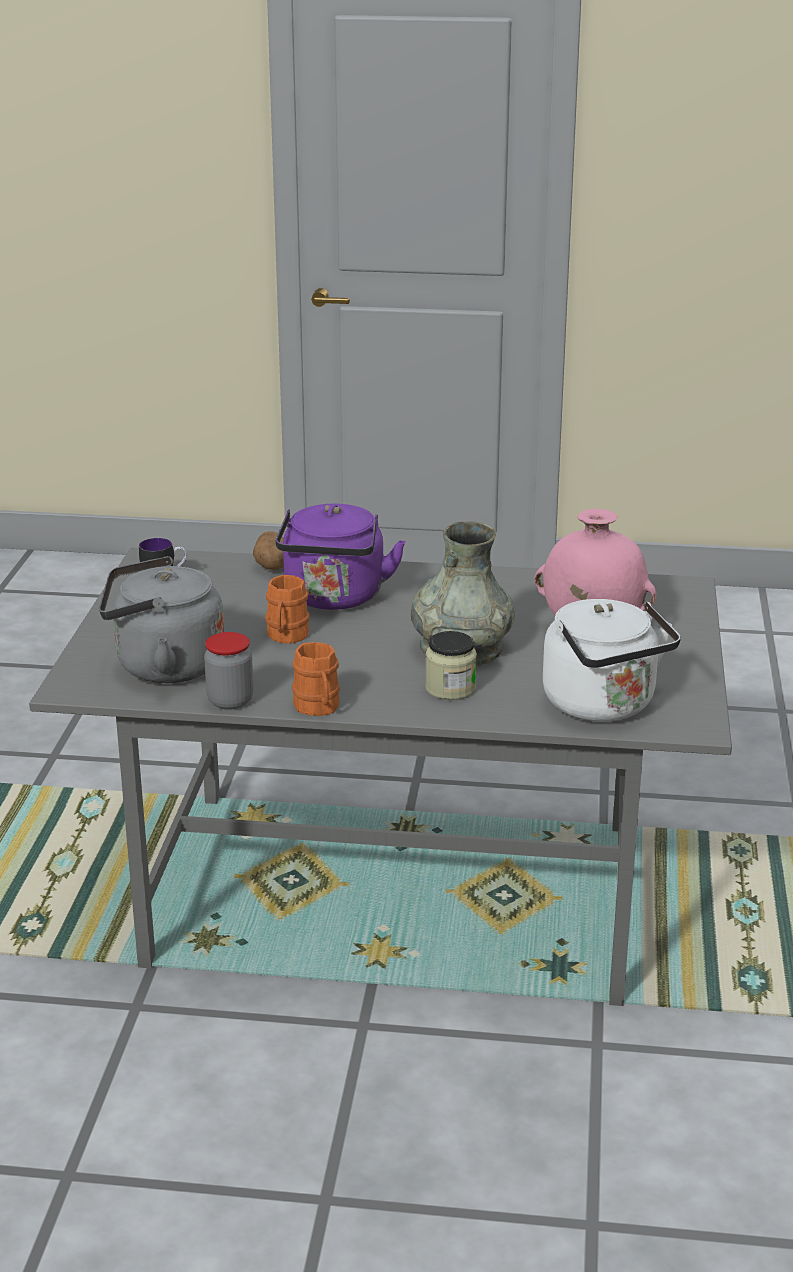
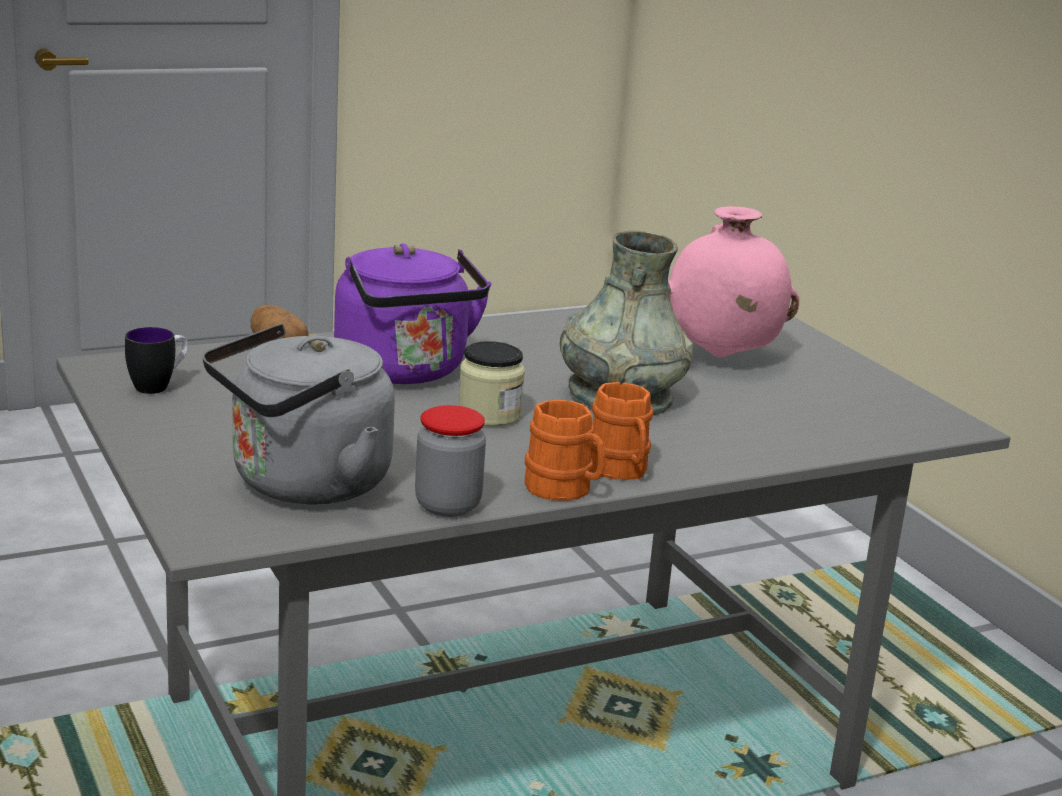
camera: 35 degrees left, 5 degrees down
(286, 636) = (409, 421): orange mug -> orange mug (620, 471)
(450, 688) = (673, 439): jar -> jar (489, 414)
(604, 706) = (846, 424): white kettle -> none

